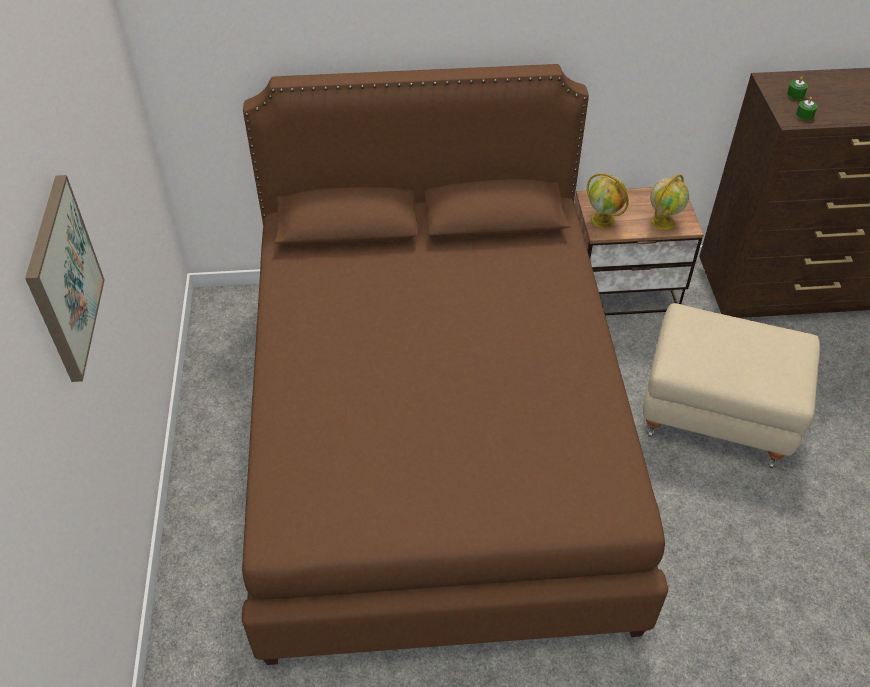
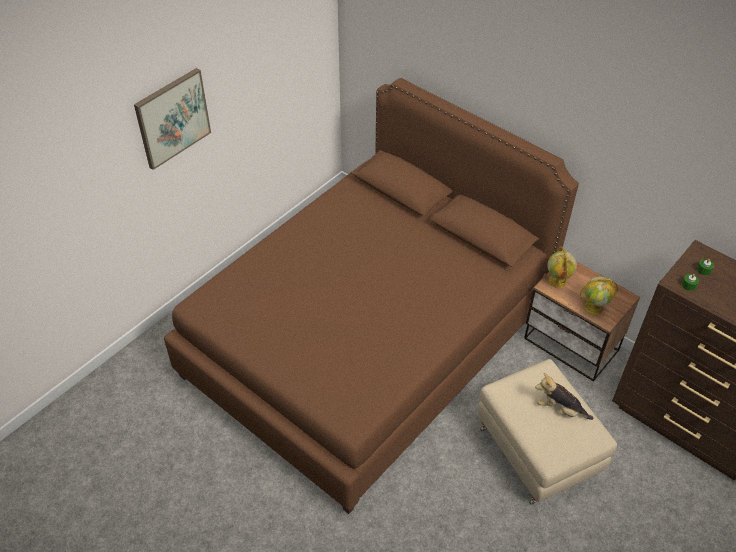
camera: 45 degrees right, 0 degrees up
(744, 342) = (560, 409): none -> plush toy

